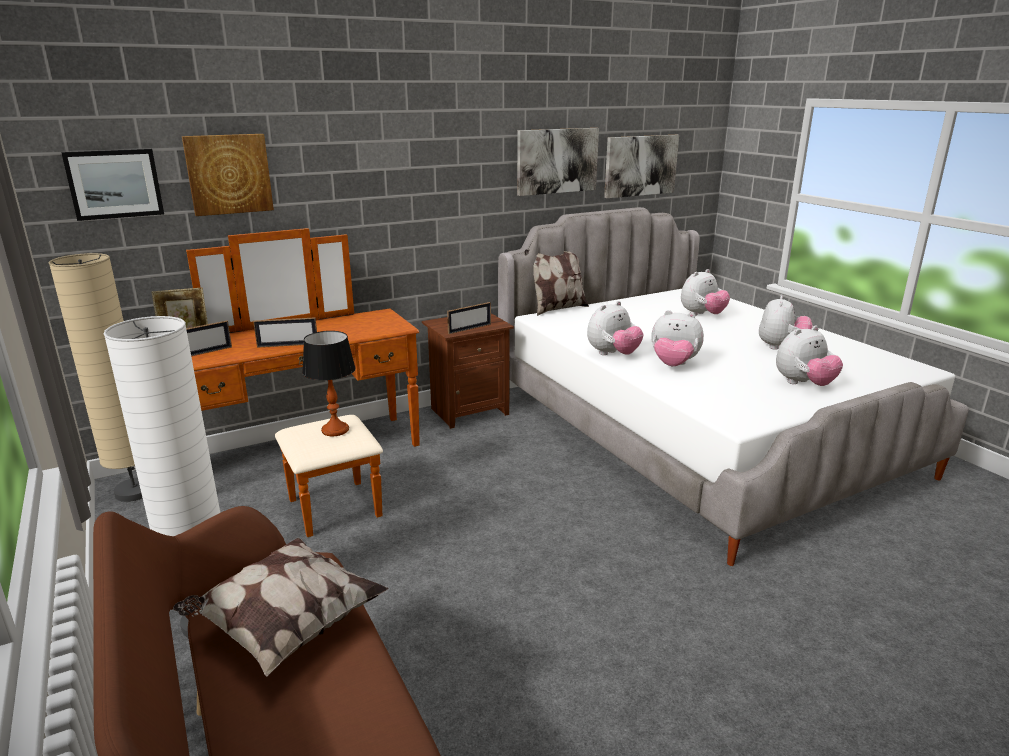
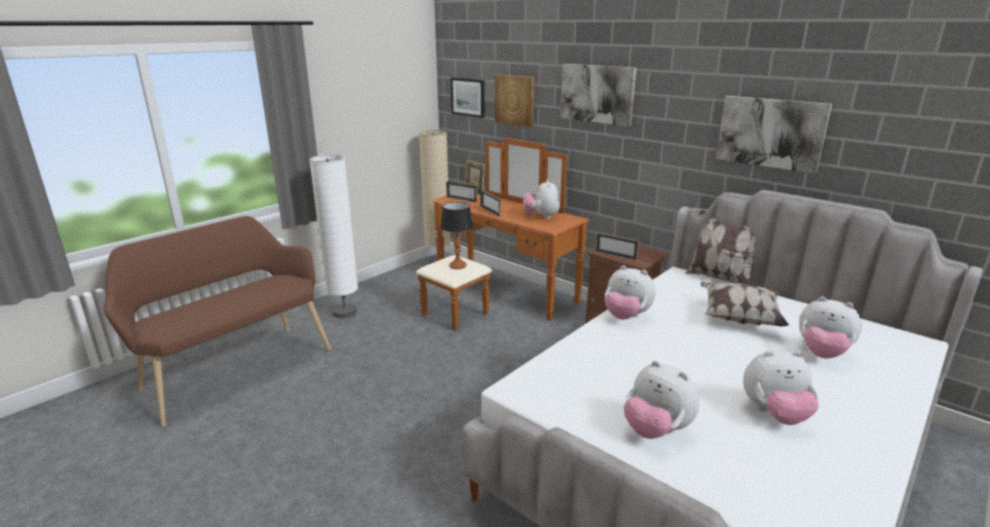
camera: 70 degrees right, 0 degrees up
(285, 625) = (251, 291): pillow -> pillow (738, 318)
(640, 165) = (902, 160): picture -> picture (597, 94)
(673, 365) = (631, 347): plush toy -> plush toy (541, 216)

